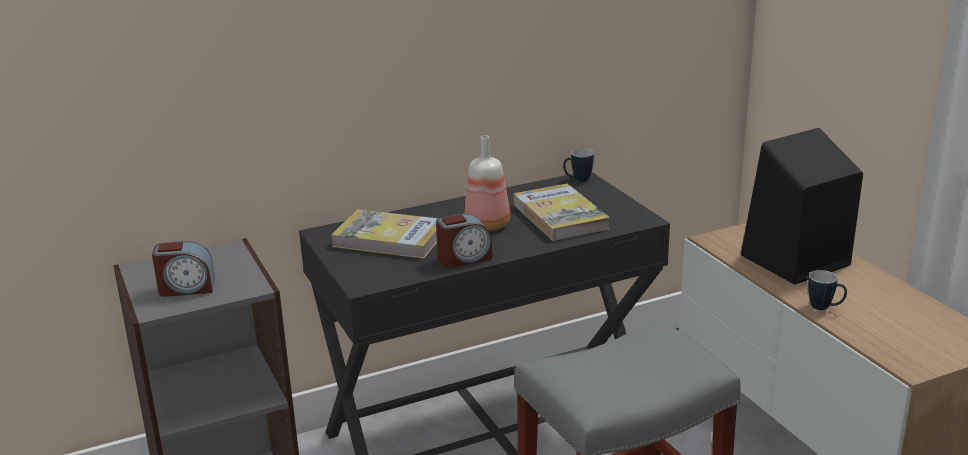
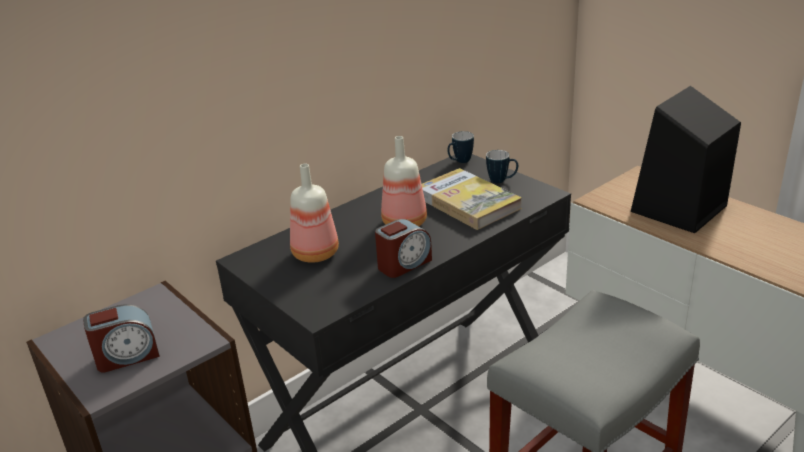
camera: 15 degrees left, 5 degrees up
(390, 239) = (316, 254): book -> bottle
(825, 308) = (736, 252): mug -> mug (502, 181)

